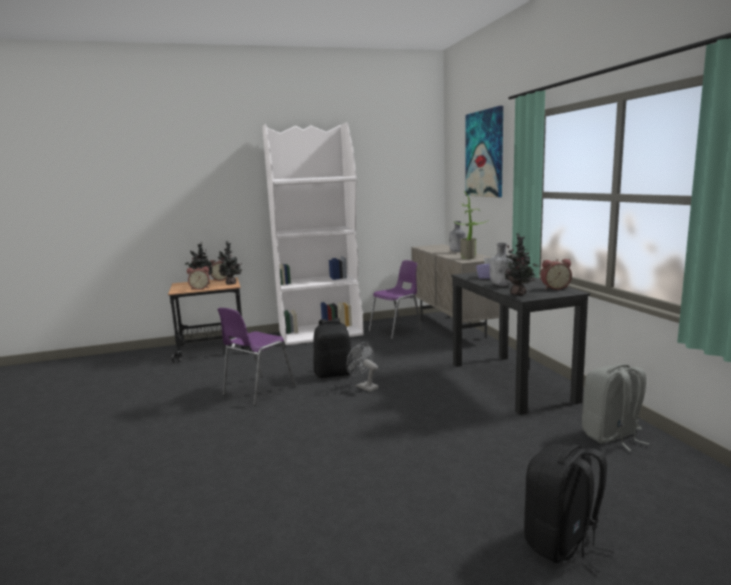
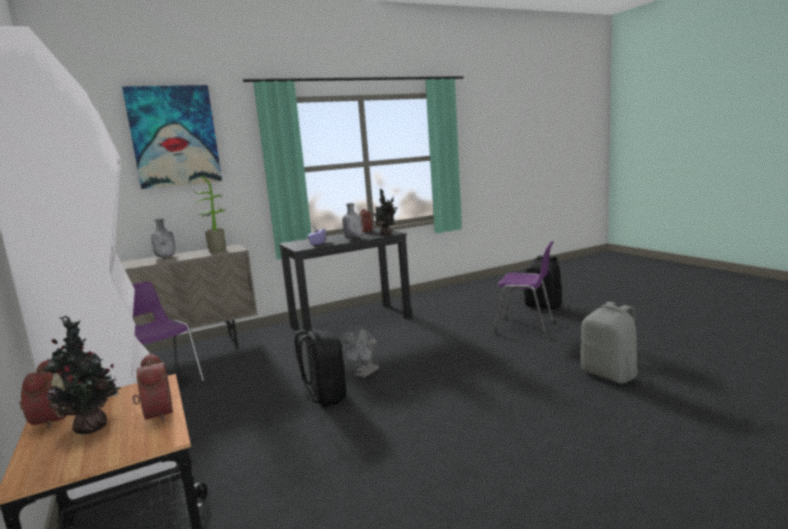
camera: 100 degrees left, 0 degrees up
(231, 284) = (130, 390): potted plant -> none
(257, 391) = (384, 437): purple chair -> purple chair (525, 328)
(612, 436) = (432, 299): grey backpack -> grey backpack (610, 374)

